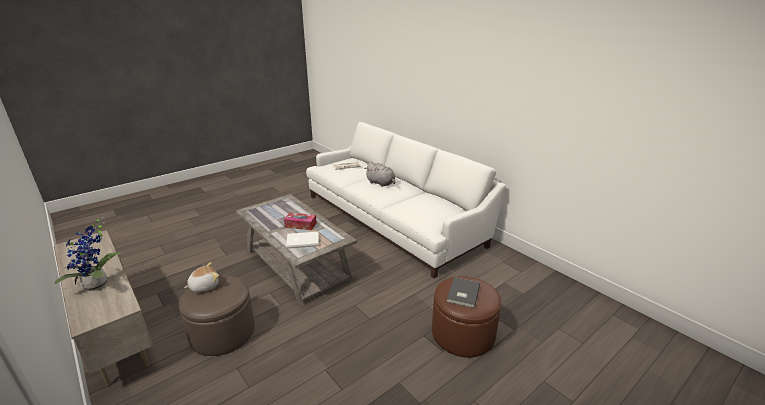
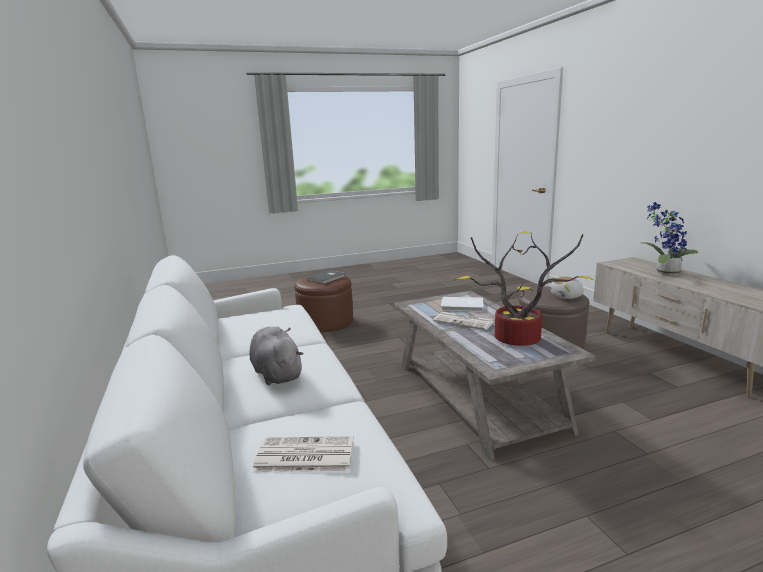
camera: 160 degrees left, 10 degrees down
(273, 214) = (515, 340): none -> potted plant
(300, 225) = (464, 321): tissue box -> newspaper

